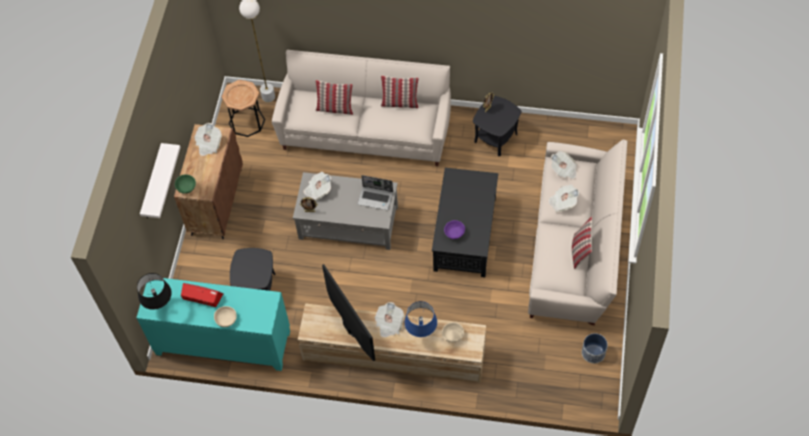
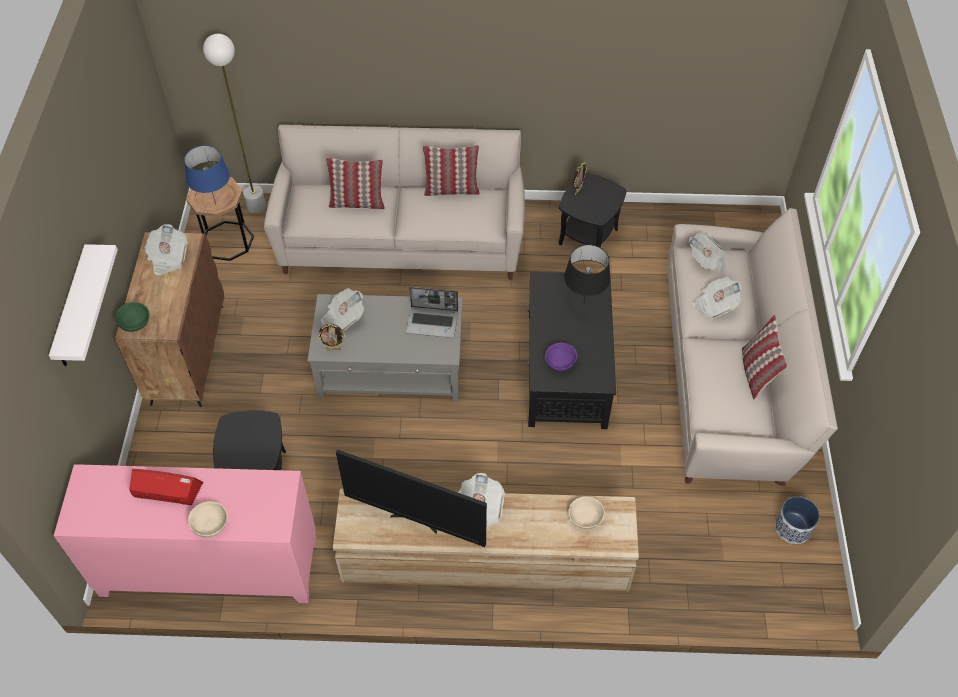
camera: 10 degrees left, 5 degrees down
(161, 307) = (96, 514): black table lamp -> black table lamp (584, 303)
(223, 343) = (209, 567): turquoise cabinet -> pink cabinet
(349, 327) = (416, 520): television -> television turned 150 degrees clockwise
(421, 335) = (534, 522): blue table lamp -> blue table lamp (215, 204)

